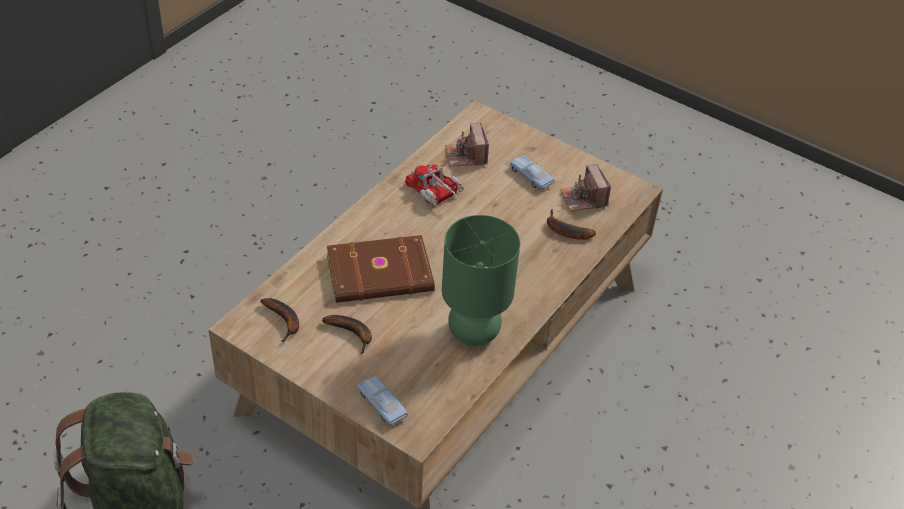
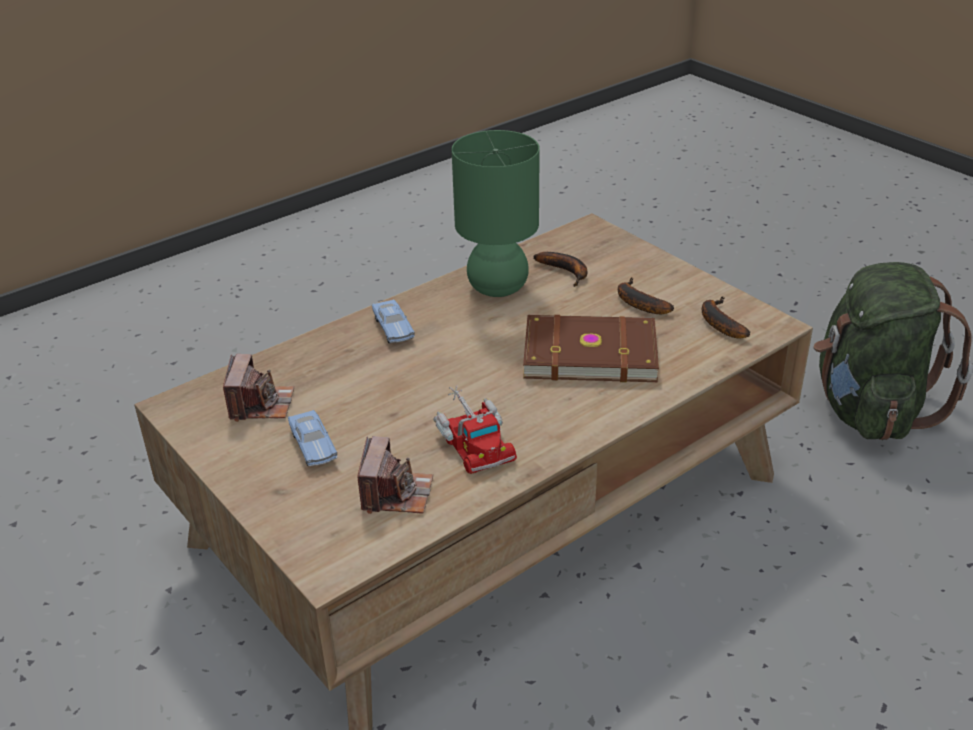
camera: 160 degrees left, 10 degrees down
(382, 405) = (618, 248): blue toy car -> blue toy car (393, 328)
(564, 231) = (319, 369): banana -> banana (566, 272)

